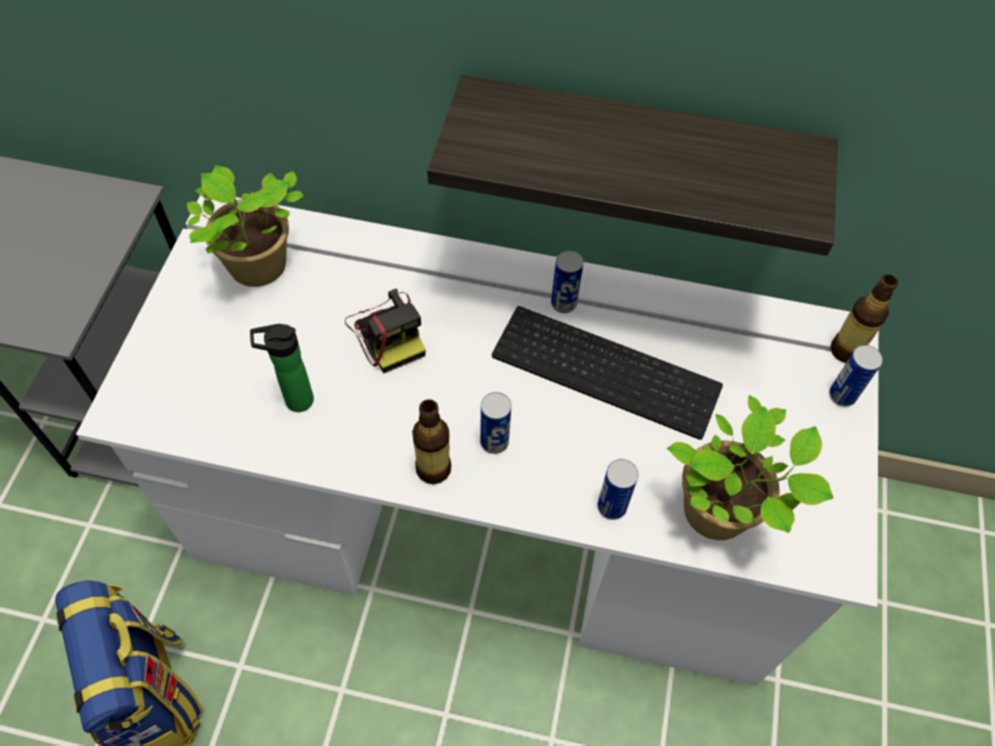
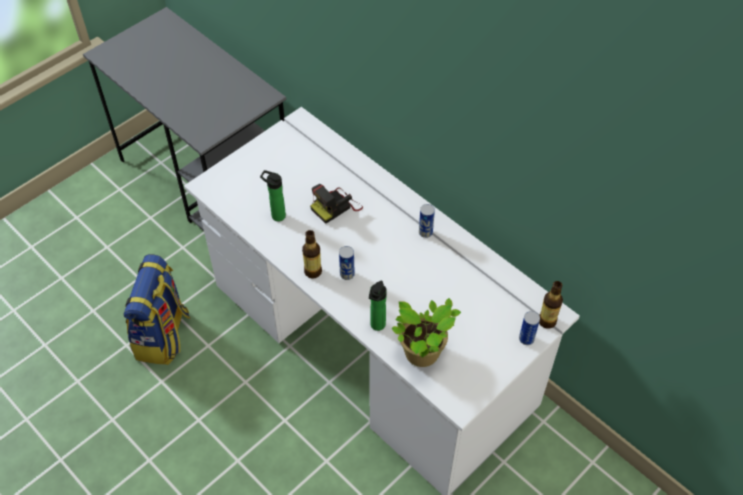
camera: 35 degrees right, 5 degrees down
(258, 269) = (300, 152): potted plant -> none
(388, 333) = (336, 206): camera -> camera turned 45 degrees clockwise
(609, 369) = (423, 271): keyboard -> none
(611, 506) = (377, 326): can -> bottle
(636, 151) = (475, 170): shelf -> none

